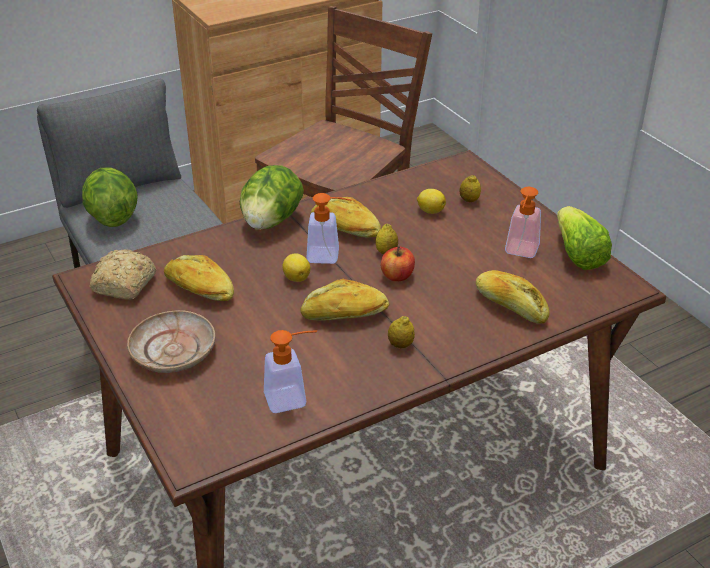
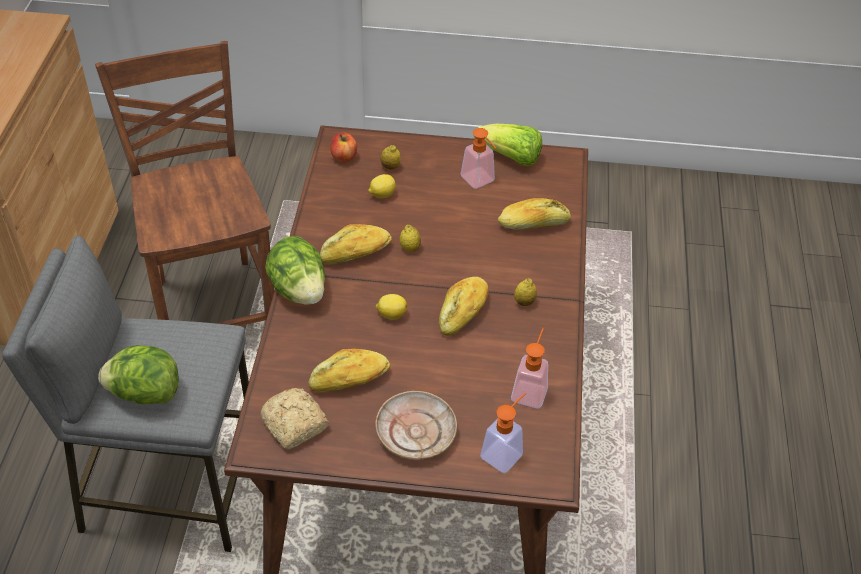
camera: 55 degrees left, 10 degrees up
(329, 256) = (382, 281): soap dispenser -> soap dispenser (505, 451)
(397, 276) = (445, 259): apple -> apple (344, 157)

